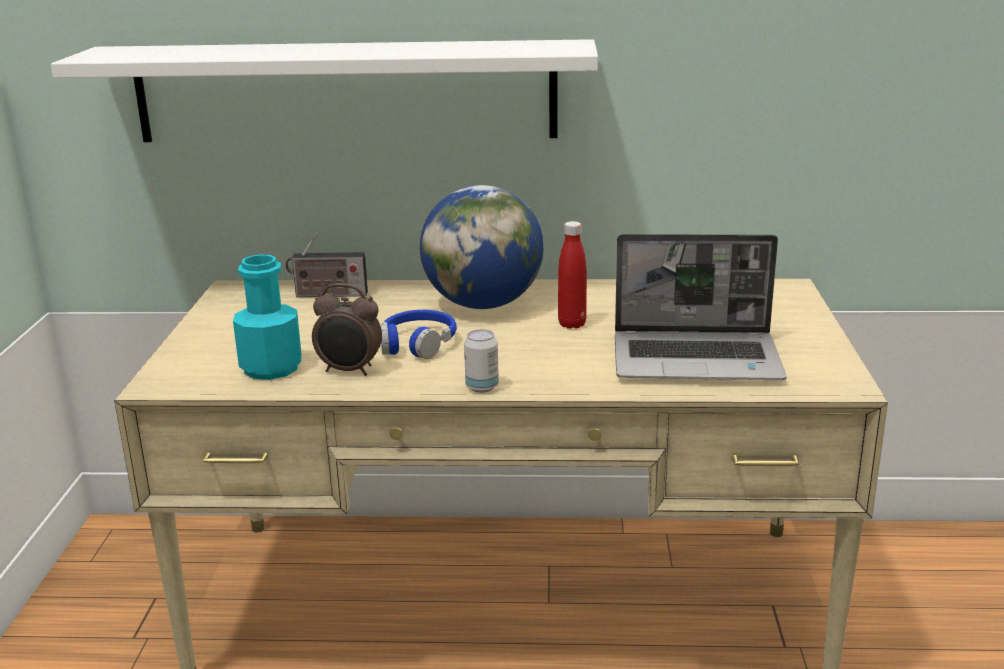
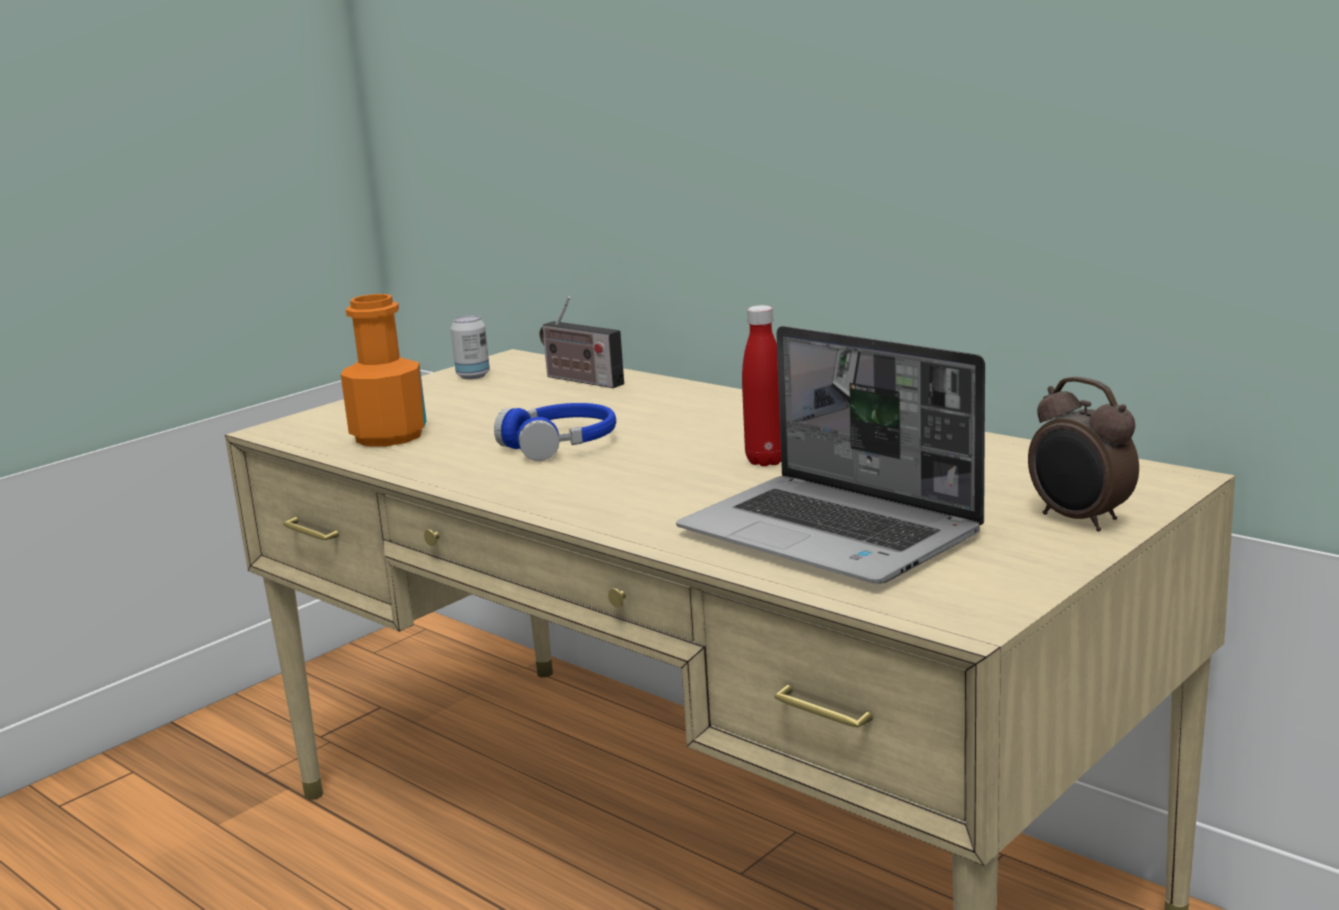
camera: 40 degrees right, 5 degrees down
(271, 368) = (389, 436): turquoise bottle -> orange bottle
(345, 92) = (635, 120): white shelf -> none
(349, 371) = (445, 455): alarm clock -> alarm clock (1079, 520)
(482, 387) = (528, 501): can -> can (473, 376)
(483, 304) = (713, 419): globe -> none

